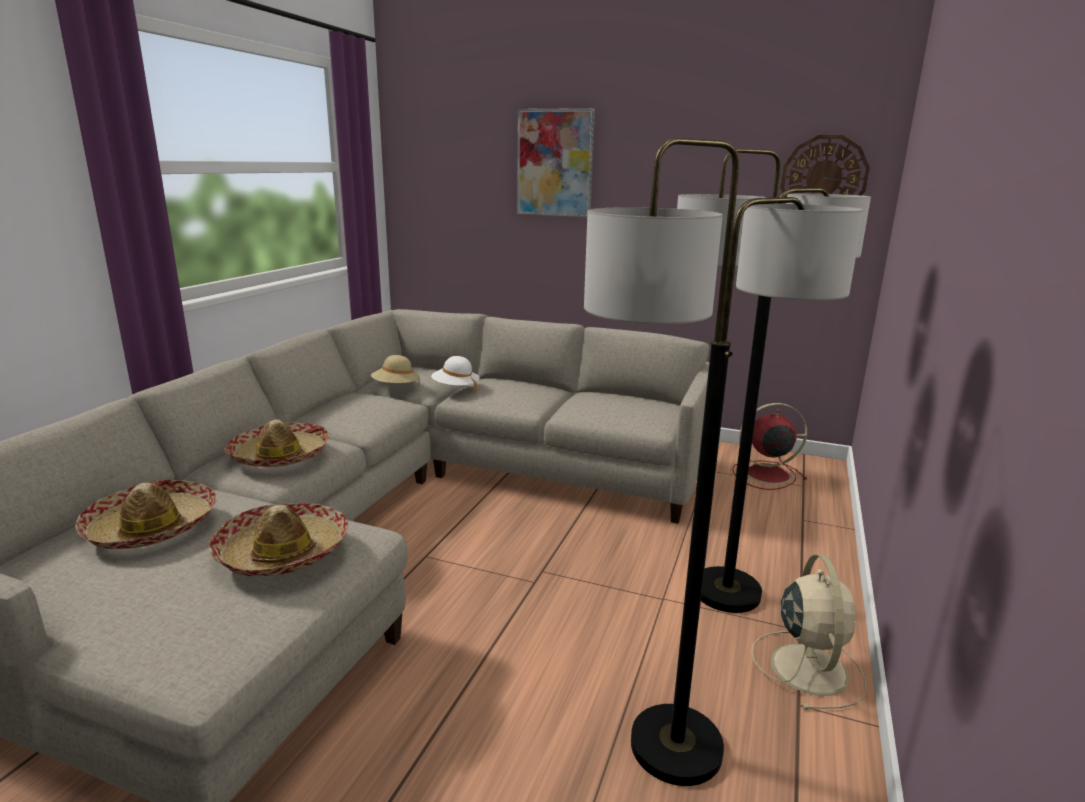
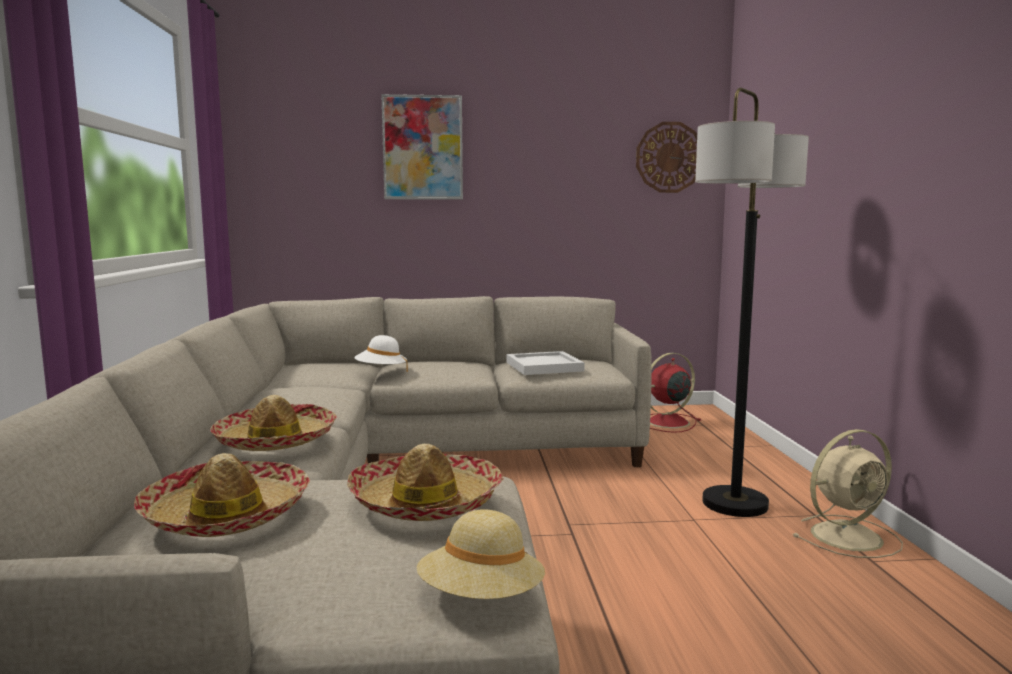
camera: 25 degrees left, 10 degrees down
(395, 387) = (314, 378): beige hat -> beige hat (481, 598)
(603, 406) = (545, 367): none -> white tray
(676, 746) = (828, 613): floor lamp -> none
(807, 666) = (848, 536): beige fan -> beige fan turned 90 degrees clockwise

